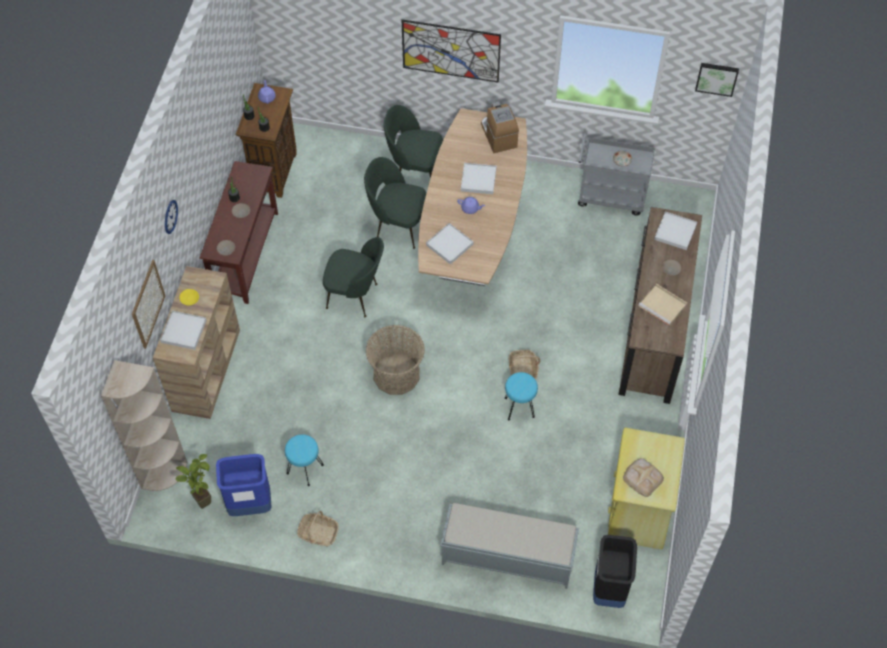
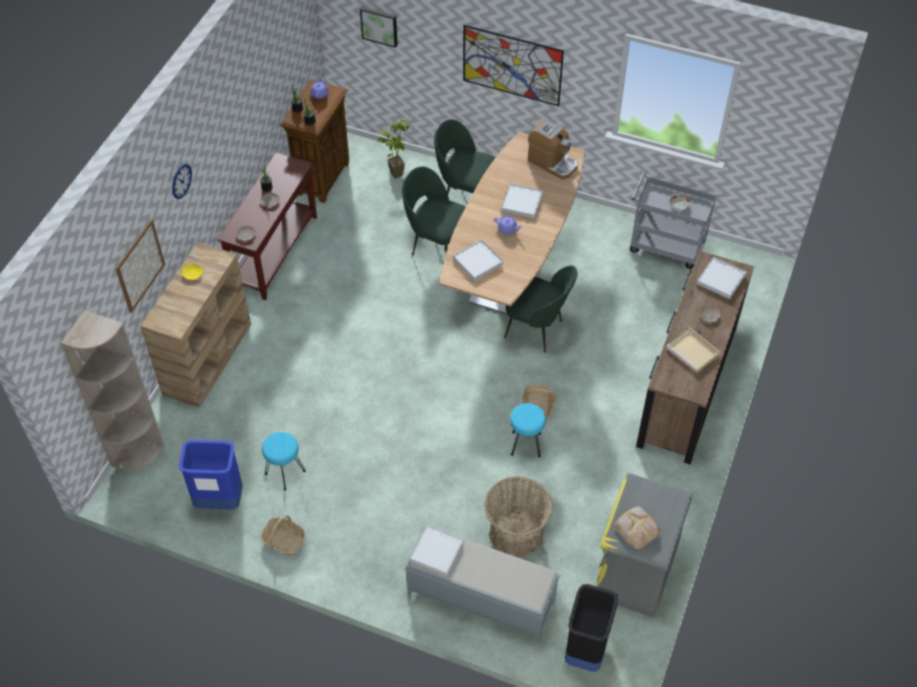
camera: 10 degrees right, 5 degrees down
(183, 331) = (178, 304): white tray -> white tray (436, 551)
(202, 497) = (172, 485): potted plant -> potted plant (396, 171)
(356, 297) = (378, 309): green chair -> green chair (538, 331)
(396, 374) = (402, 391): basket -> basket (516, 533)
(498, 135) = (552, 162): coffee machine -> coffee machine turned 135 degrees clockwise
(639, 507) = (636, 568): yellow nightstand -> grey nightstand
(717, 78) = (788, 122): picture -> picture (379, 25)

